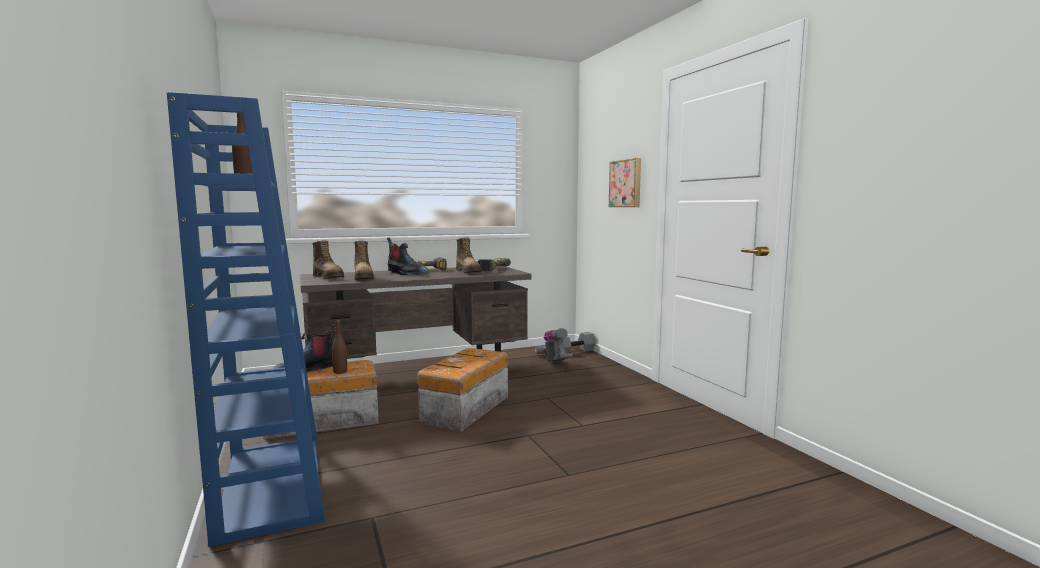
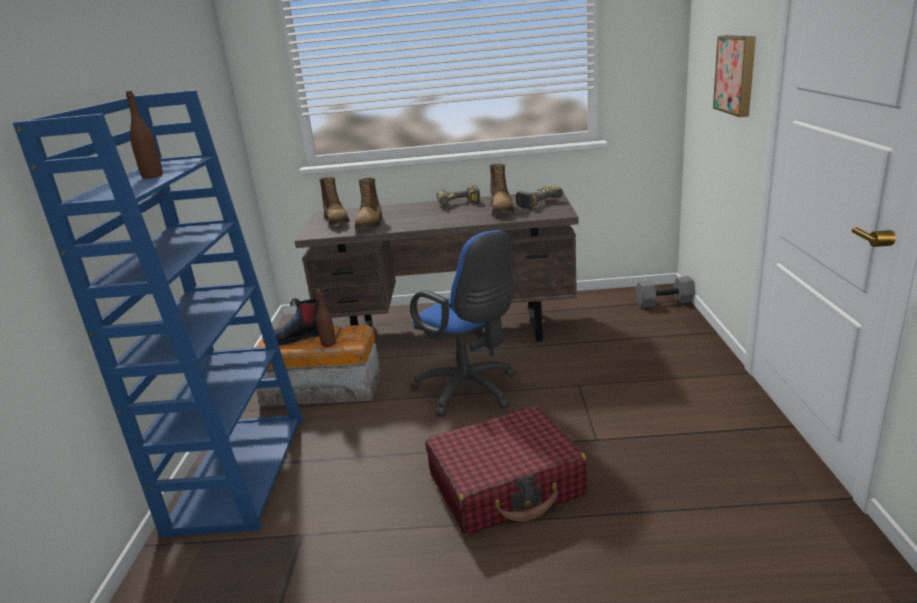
camera: 25 degrees right, 15 degrees up
(406, 273) = (426, 212): boot -> none
(464, 409) = (470, 391): storage box -> blue office chair
(534, 458) = (506, 485): none -> red suitcase
(554, 362) = (625, 320): vacuum cleaner -> none

